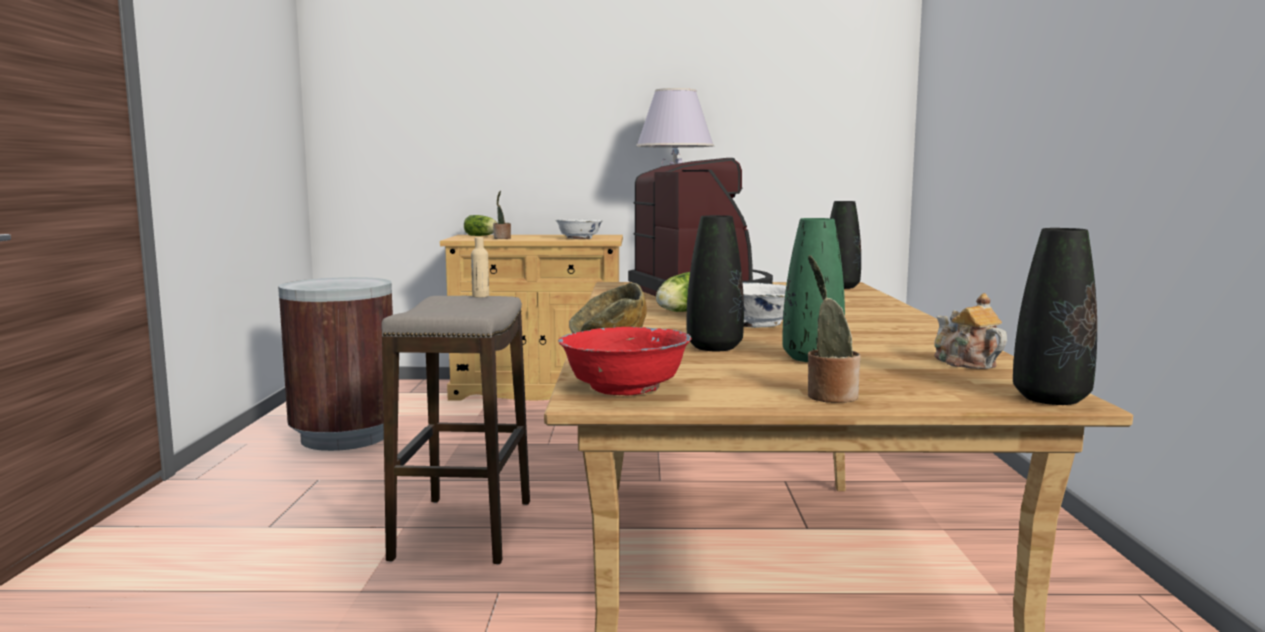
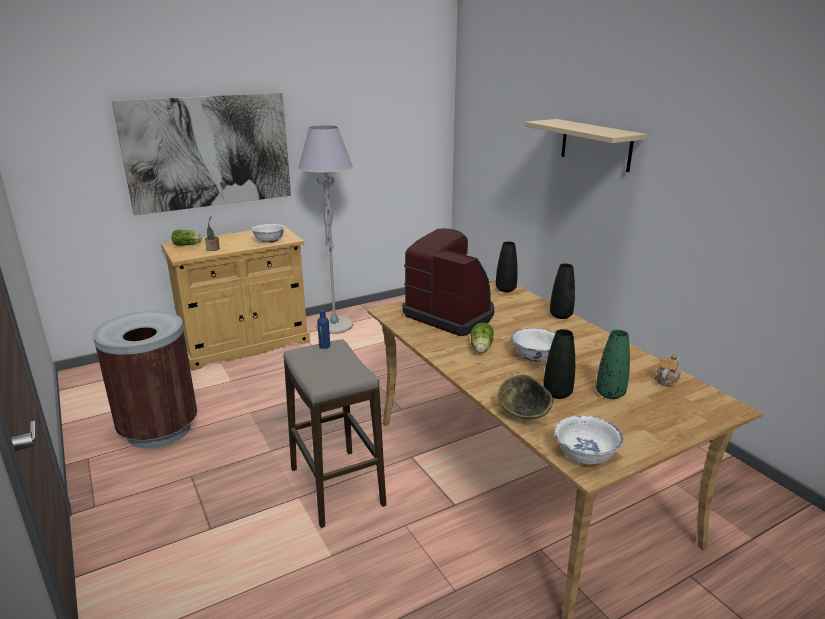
camera: 30 degrees left, 15 degrees up
(480, 296) = (324, 346): beige bottle -> blue bottle
(533, 124) = (208, 152): none -> picture
(626, 388) = (586, 454): red bowl -> white bowl
(829, 395) = (663, 433): potted plant -> none
(965, 363) = (666, 380): teapot -> teapot turned 90 degrees clockwise
(1051, 399) = (730, 408): black vase -> black vase (560, 315)
(1063, 62) = (596, 145): none -> beige shelf

